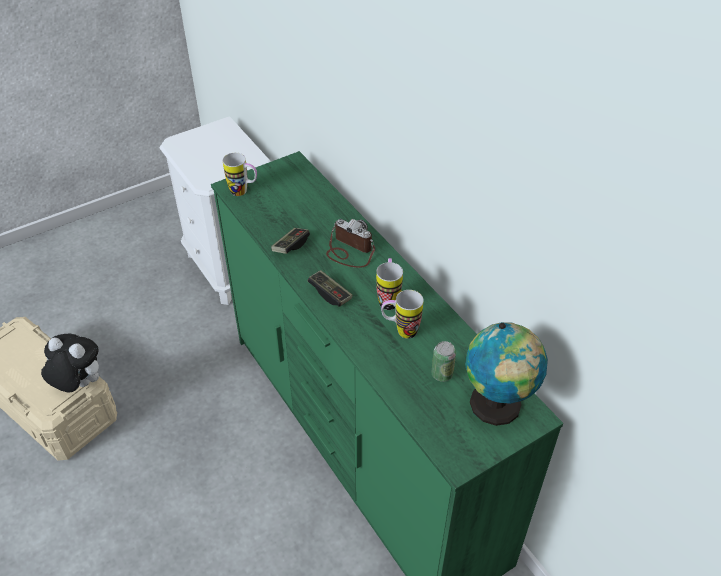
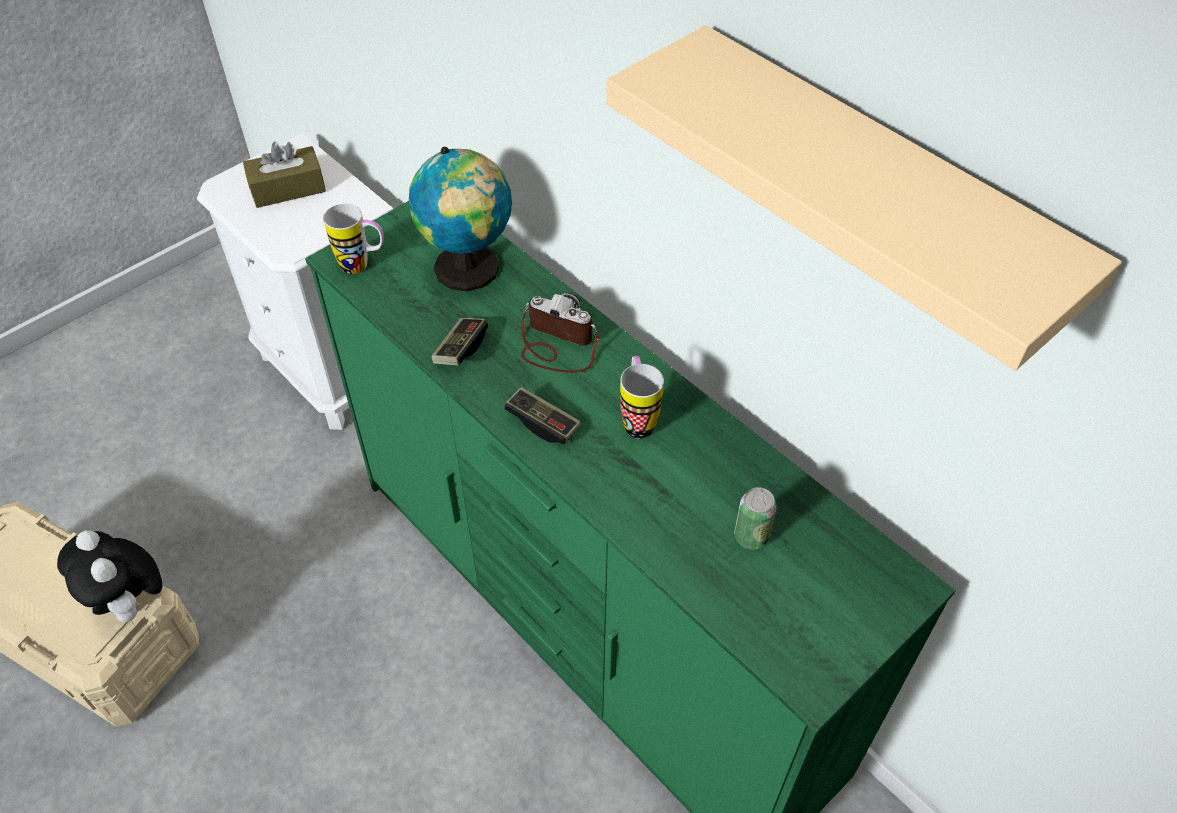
camera: 10 degrees left, 5 degrees up
(79, 384) = (131, 604): plush toy -> plush toy turned 135 degrees counterclockwise
(214, 147) = (288, 188): none -> brown tissue box
(400, 331) = (669, 472): mug -> none
(497, 407) = (850, 578): globe -> globe (470, 271)
(518, 166) = (873, 198): none -> beige shelf

